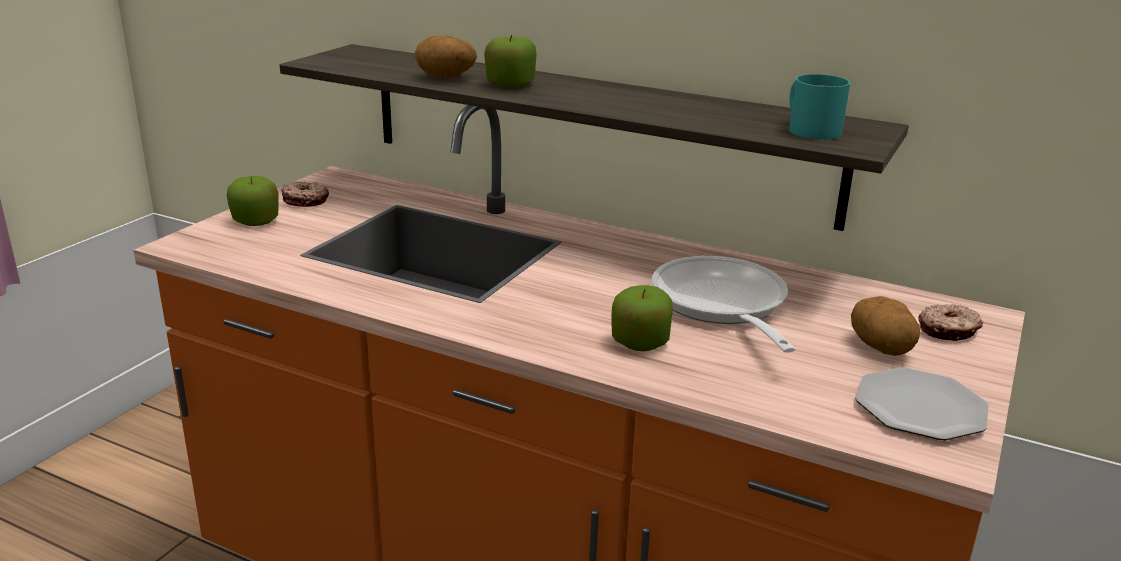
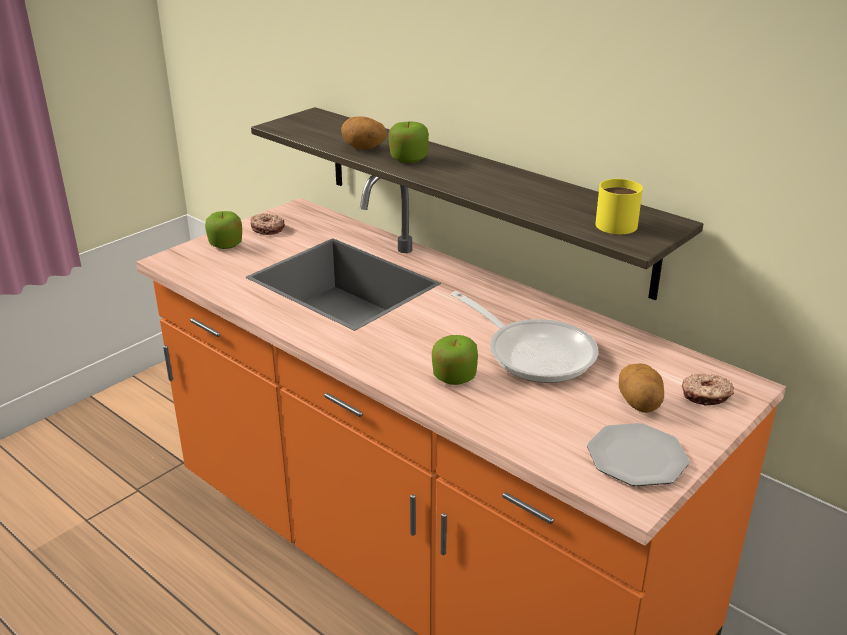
camera: 15 degrees right, 5 degrees up
(721, 305) = (534, 353): frying pan -> frying pan turned 135 degrees clockwise
(809, 128) = (613, 221): turquoise mug -> yellow mug

